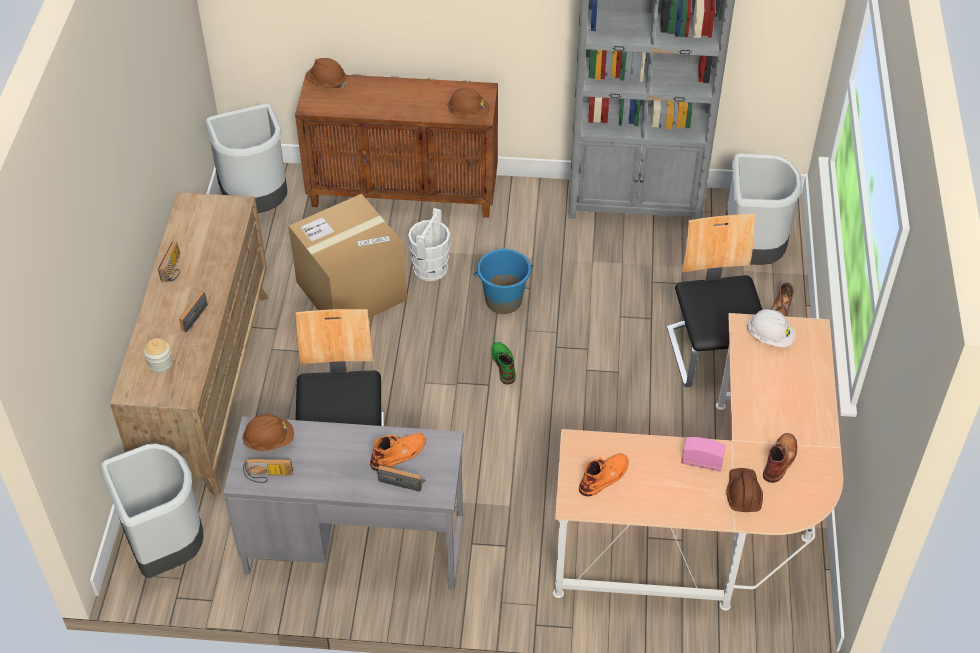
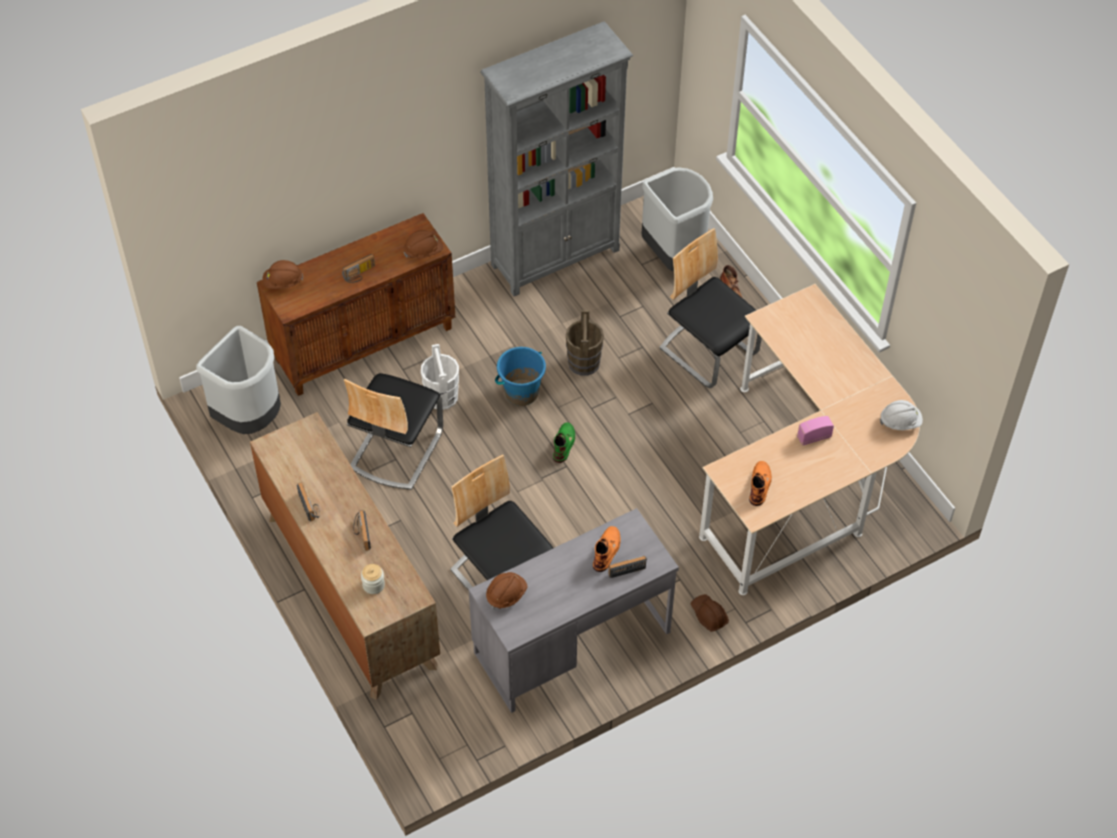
camera: 35 degrees left, 5 degrees up
(167, 551) = (438, 731): grey trash can -> none
(268, 476) = (529, 620): radio -> radio (360, 275)
(351, 291) = (395, 449): cardboard box -> chair
(503, 364) = (564, 443): green boot -> green boot turned 60 degrees clockwise
(583, 304) = (583, 363): none -> brown bucket
(743, 494) = (857, 444): brown hard hat -> brown hard hat (709, 615)
(770, 337) = (786, 319): white hard hat -> white hard hat (900, 422)
(780, 459) = (861, 406): brown boot -> none

